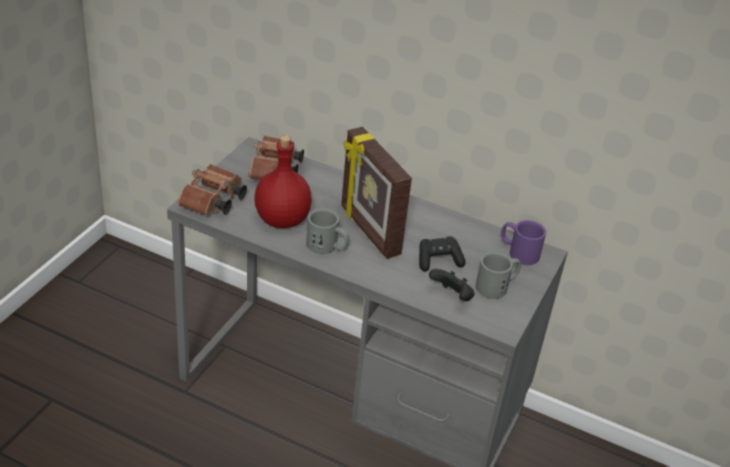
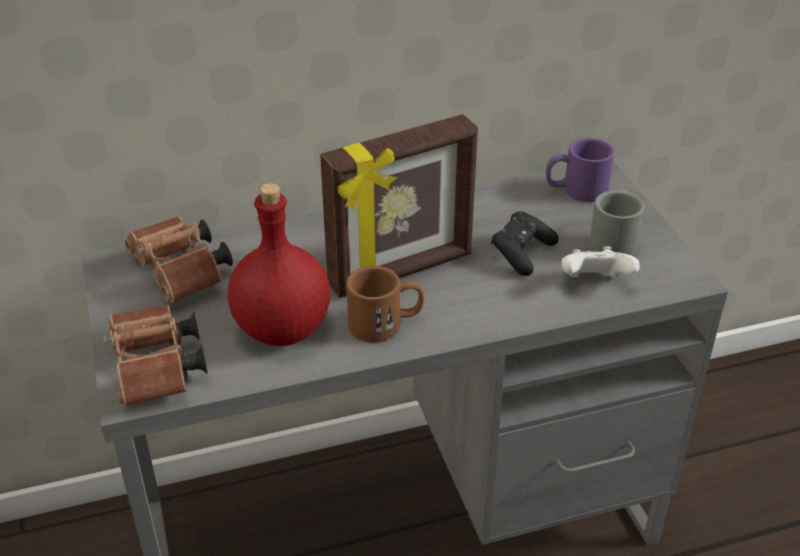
camera: 40 degrees left, 0 degrees up
(327, 247) = (386, 323): grey mug -> brown mug
(368, 231) = (401, 272): picture frame -> picture frame turned 45 degrees counterclockwise
(452, 296) = (594, 283): black game controller -> white game controller

